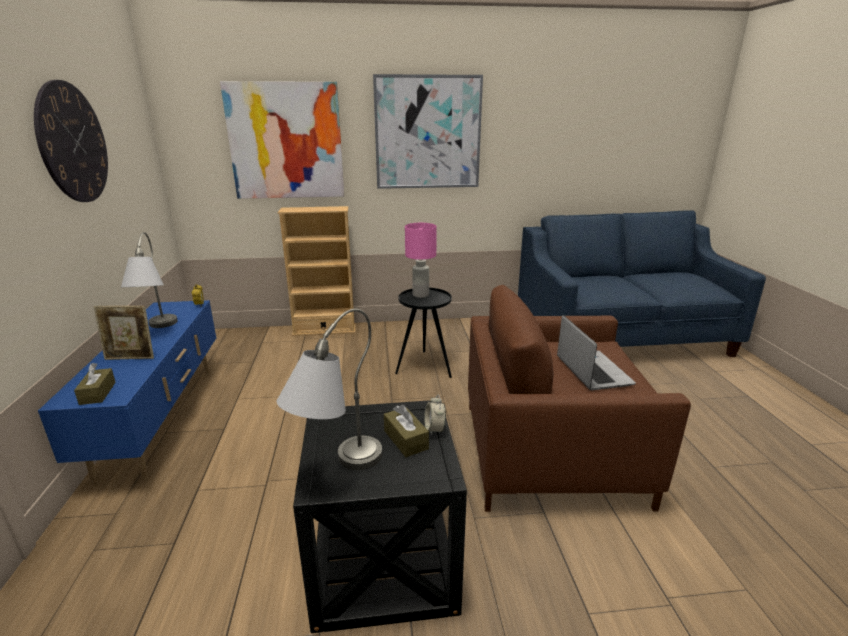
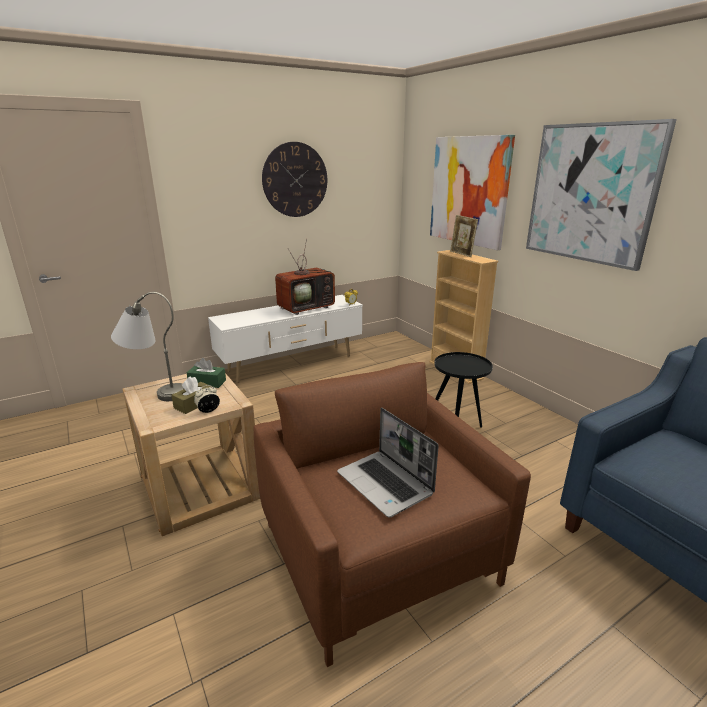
camera: 65 degrees right, 0 degrees up
(98, 393) = (228, 321): brown tissue box -> none
(131, 358) = (269, 314): picture frame -> picture frame (461, 254)
(157, 330) = (307, 307): grey table lamp -> television
(162, 418) = (292, 364): blue tv stand -> white tv stand
(353, 422) = (207, 382): none -> green tissue box
(383, 562) = (200, 487): black side table -> beige side table
(420, 295) = (468, 362): pink table lamp -> none
(591, 371) = (386, 484): laptop -> laptop turned 90 degrees clockwise

